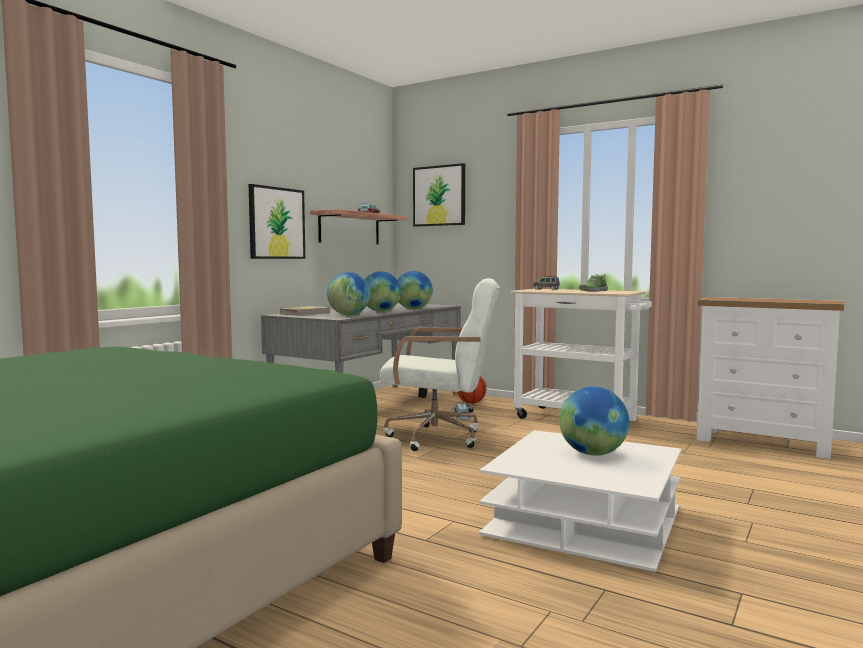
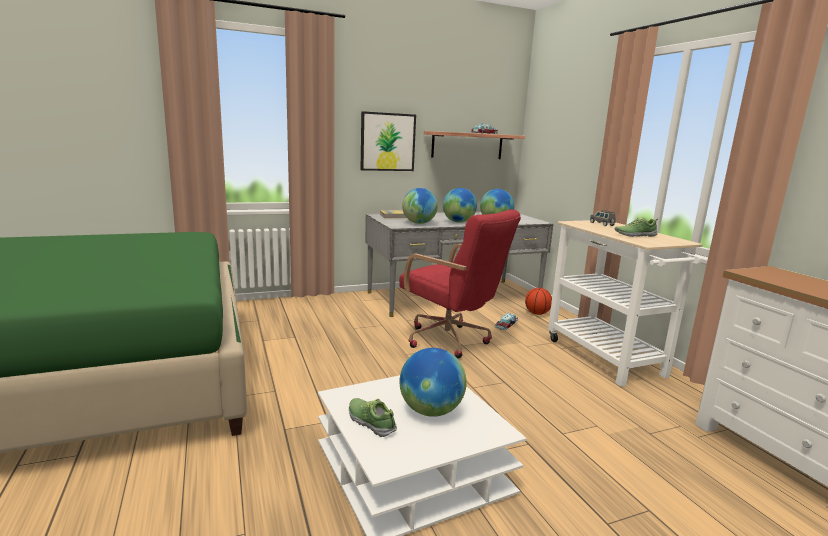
camera: 35 degrees right, 10 degrees up
(439, 196) = (555, 117): picture -> none
(440, 438) = (450, 342): white office chair -> red office chair
(570, 471) = (371, 422): none -> shoe

